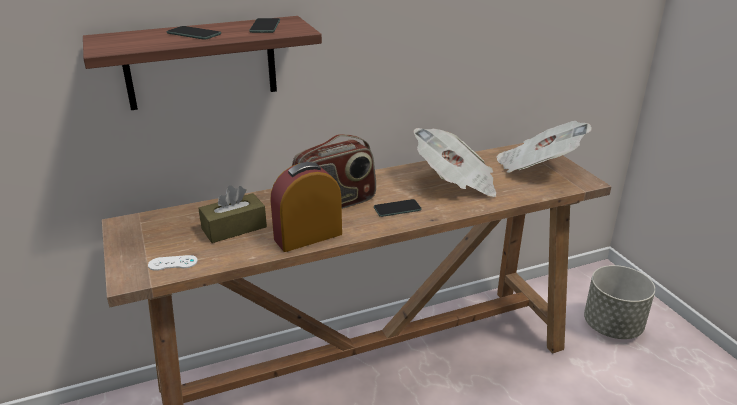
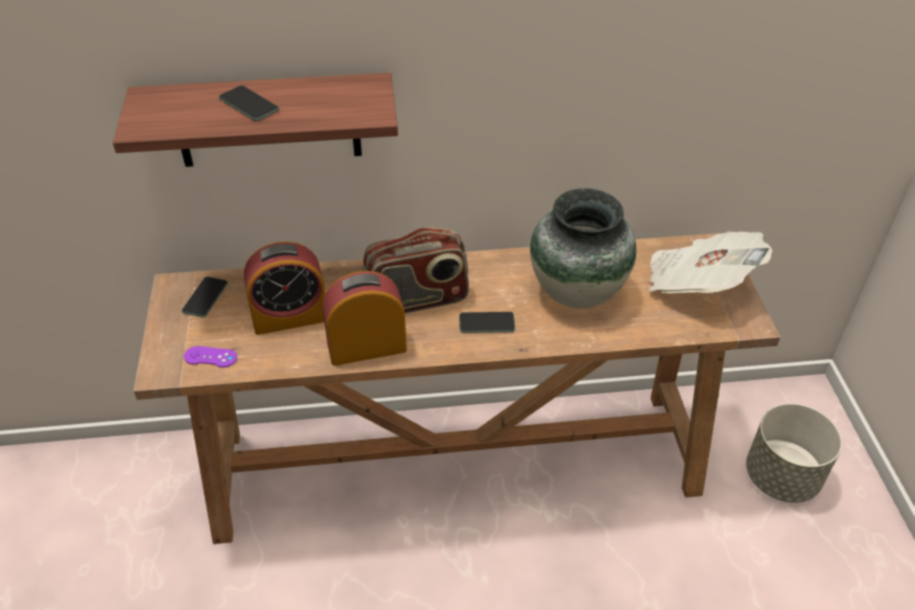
camera: 15 degrees right, 15 degrees up
(173, 263) = (210, 357): white game controller -> purple game controller
(234, 228) = (290, 317): brown tissue box -> alarm clock
(265, 26) = (338, 98): phone -> phone (205, 297)
(455, 183) = (577, 292): newspaper -> vase

